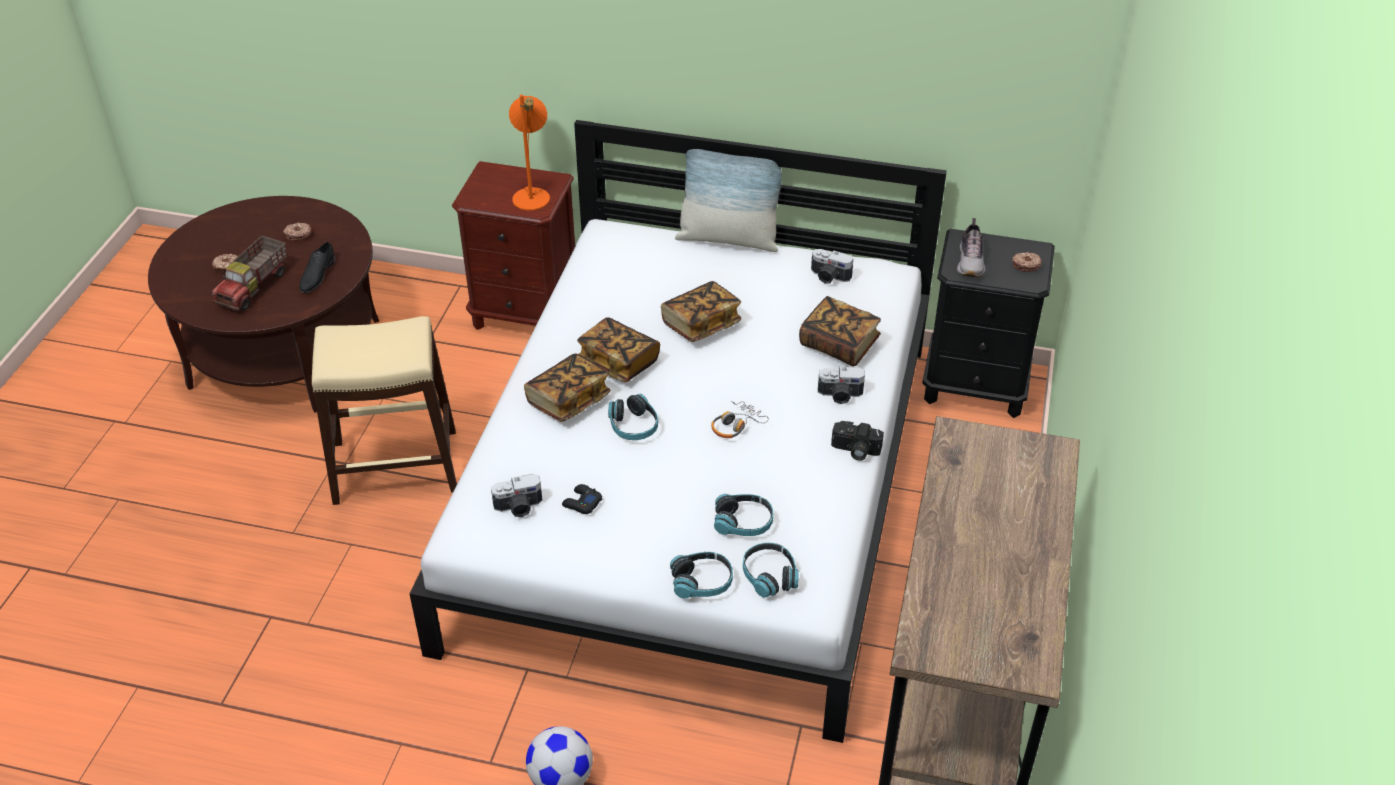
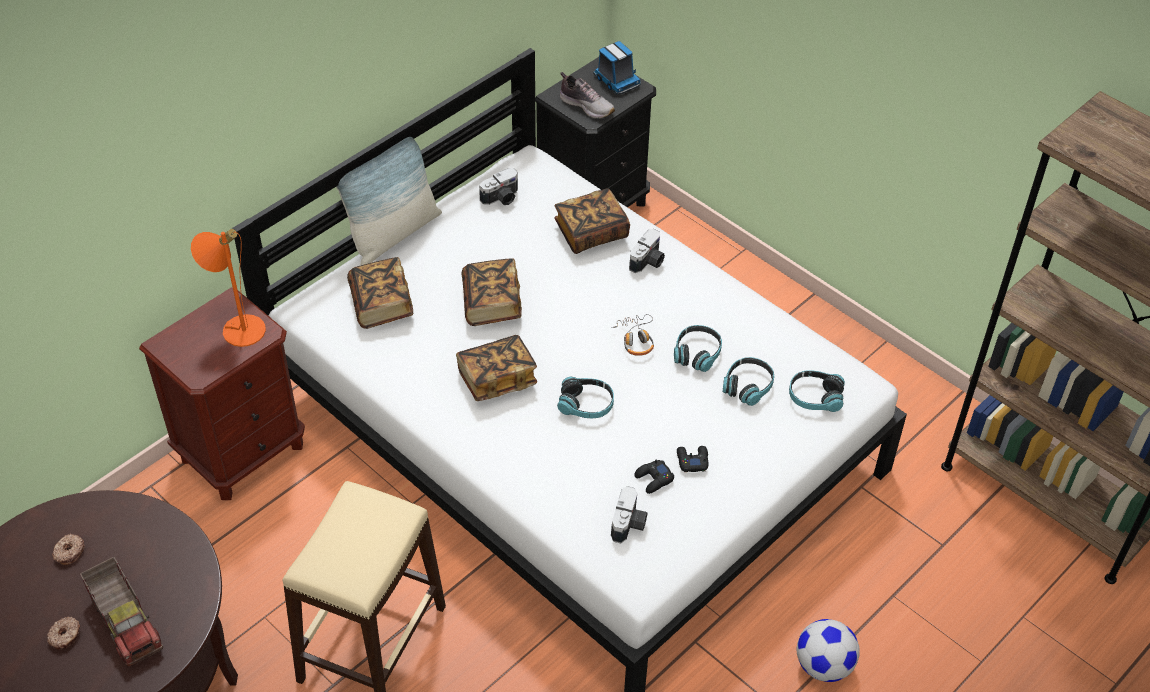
camera: 60 degrees left, 5 degrees up
(317, 275) = (156, 559): black shoe -> none
(568, 400) = (519, 434): book -> book (381, 304)
(622, 519) = (692, 460): none -> black game controller
(702, 582) = (796, 440): headphones -> headphones (697, 354)
(855, 450) = (716, 284): camera -> none
(1026, 265) = (616, 80): donut -> toy truck

